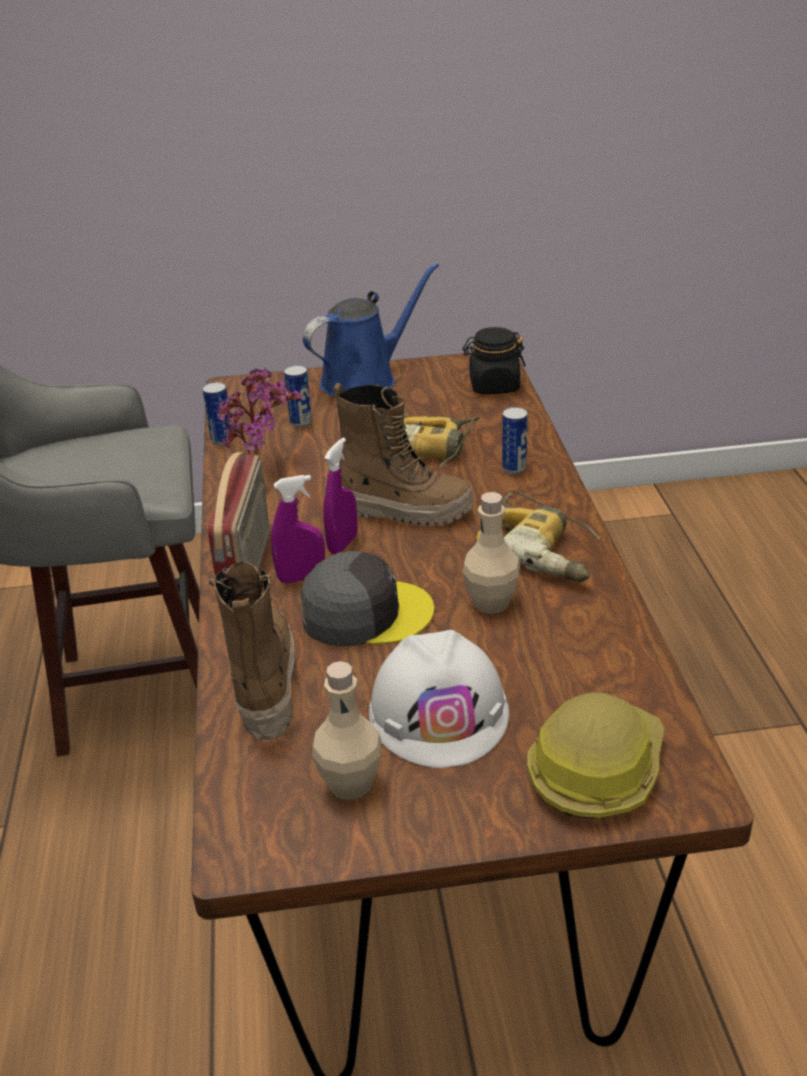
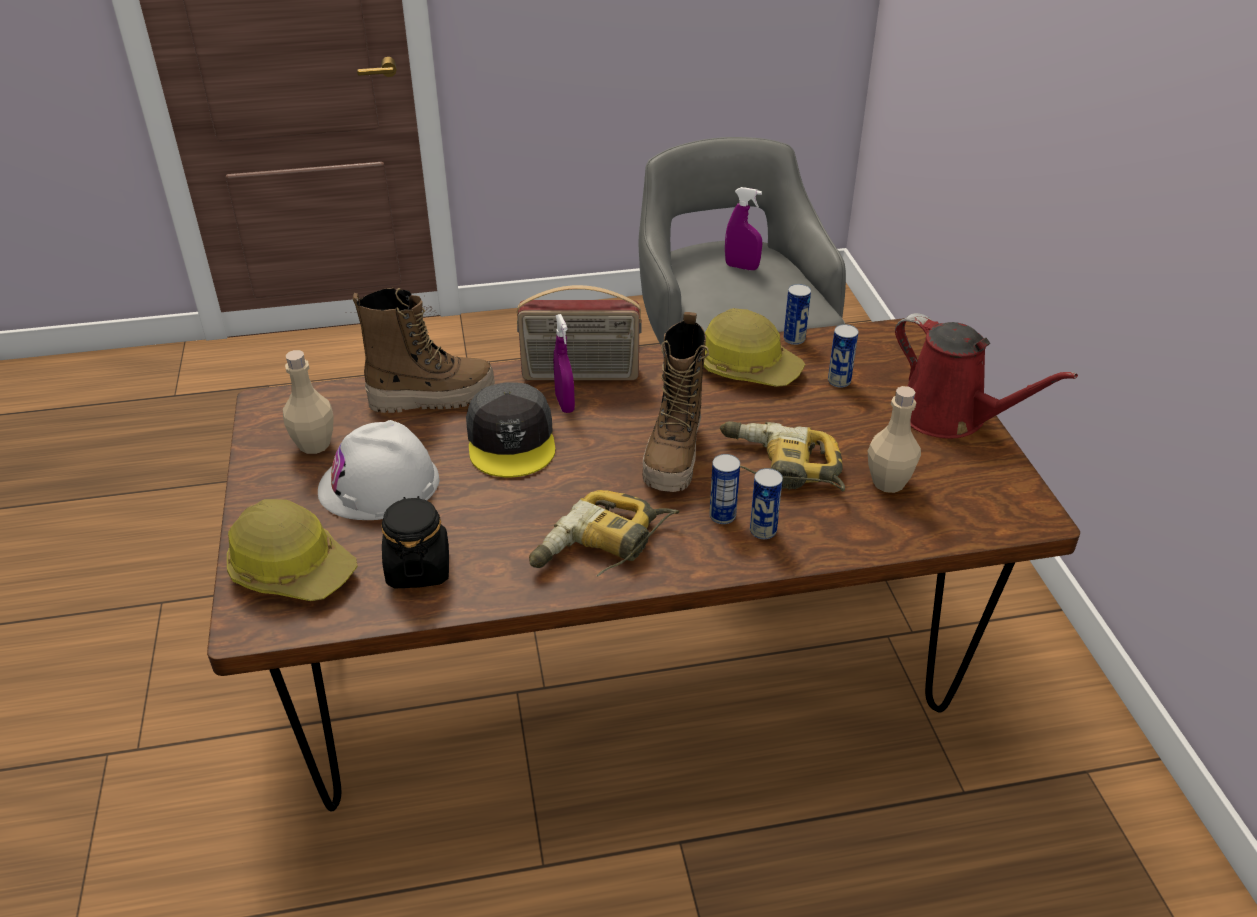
camera: 85 degrees right, 5 degrees up
(263, 466) = (747, 367): potted plant -> hard hat
(343, 544) = (616, 422): purple spray bottle -> purple spray bottle (741, 267)
(364, 379) = (949, 416): blue watering can -> red watering can
(491, 603) = (518, 512): beige bottle -> beige bottle (888, 482)
(494, 386) = (963, 517): black jar -> black jar (418, 568)
(494, 487) = (722, 516): none -> can

